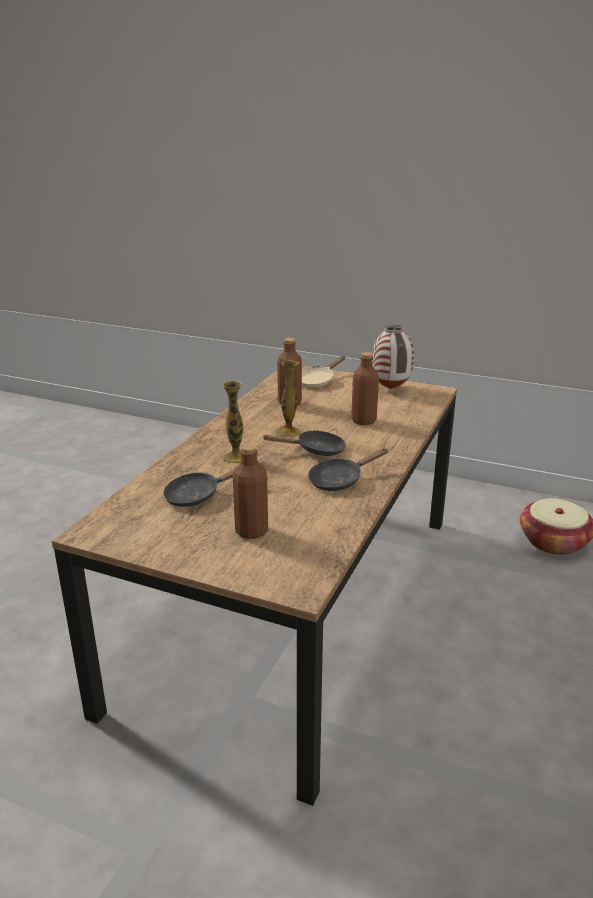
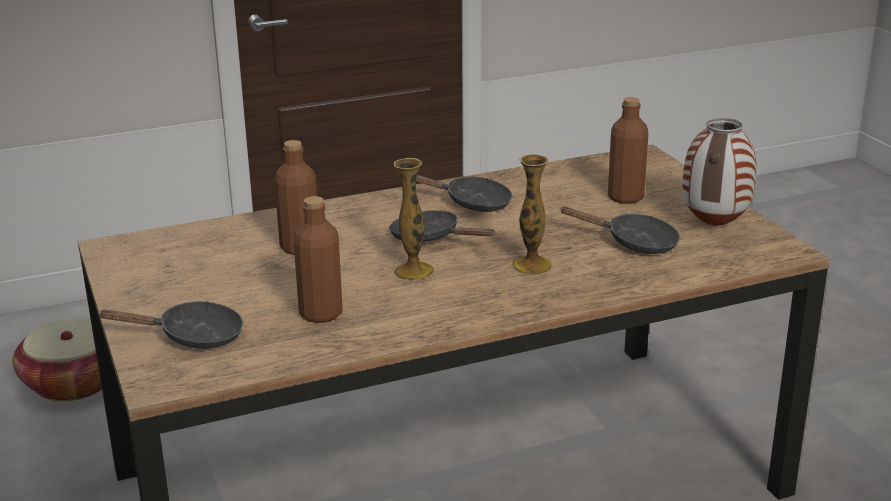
camera: 135 degrees left, 0 degrees up
(317, 381) = (193, 336): beige frying pan -> black frying pan
(391, 389) = (148, 274): vase -> vase (713, 225)

